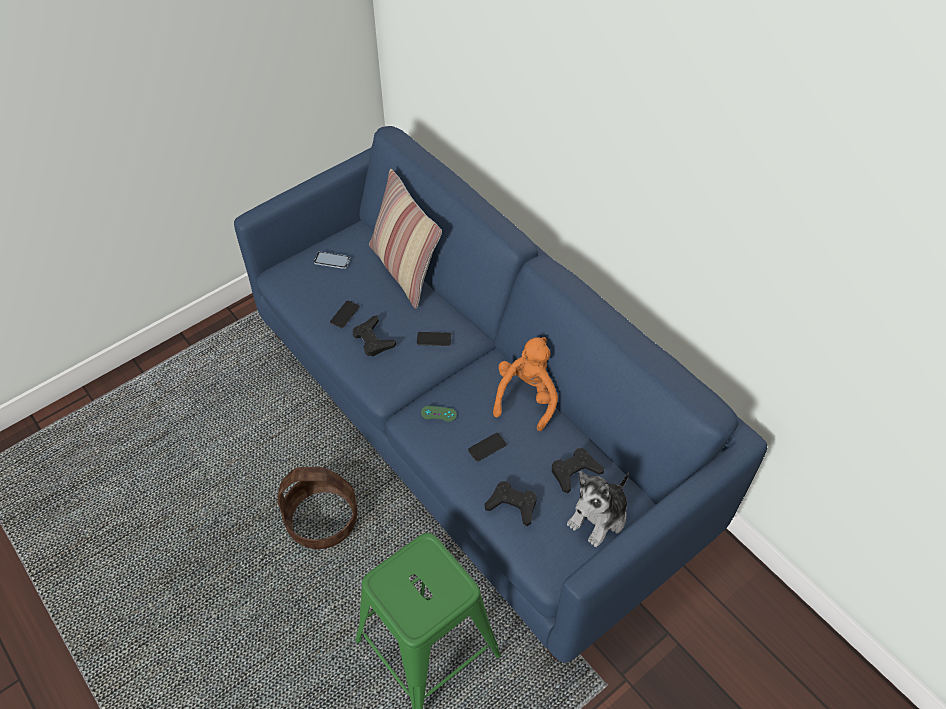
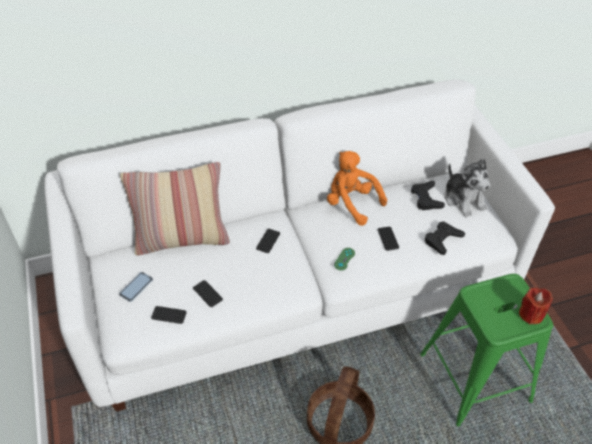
camera: 70 degrees left, 5 degrees down
(310, 296) = (169, 315): none -> phone
(373, 340) = (247, 281): black game controller -> none
(419, 616) = (531, 314): none -> red candle
(474, 427) = (295, 288): blue sofa -> white sofa

